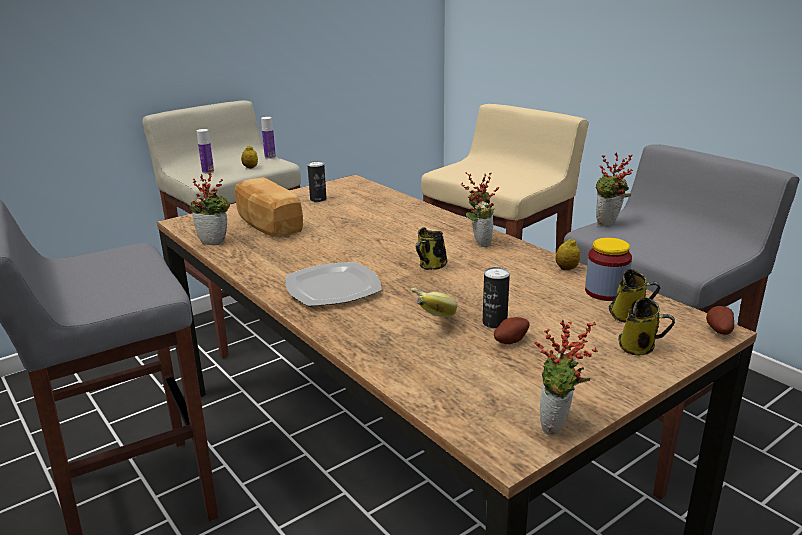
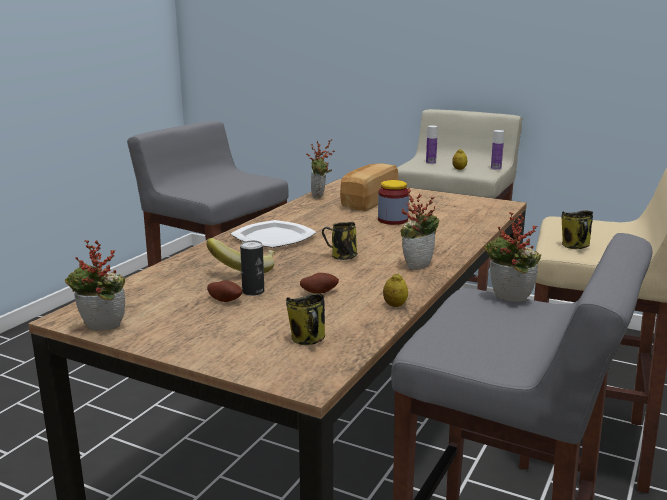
camera: 65 degrees right, 5 degrees down
(318, 199) = (442, 203): can -> none
(605, 292) = (355, 326): jar -> jar (392, 220)
(639, 348) = (244, 349): mug -> mug (576, 246)
(718, 330) = (308, 385): potato -> potato (319, 292)

